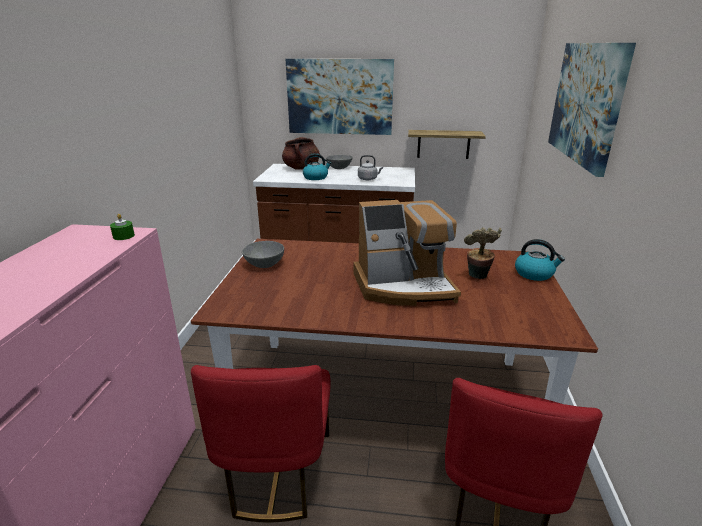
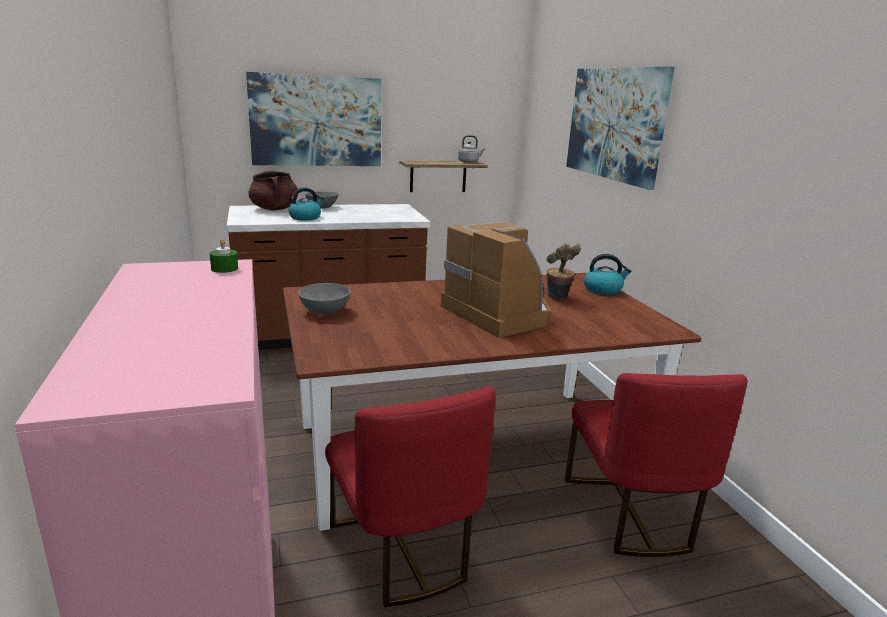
camera: 25 degrees left, 5 degrees down
(368, 179) = (370, 216): grey kettle -> grey kettle (469, 162)
(404, 286) = (498, 313): coffee machine -> coffee machine turned 90 degrees counterclockwise

